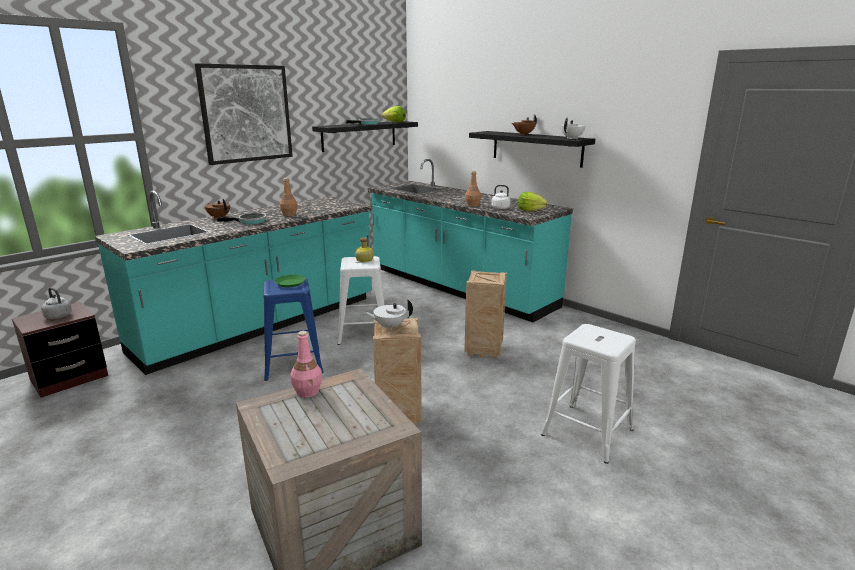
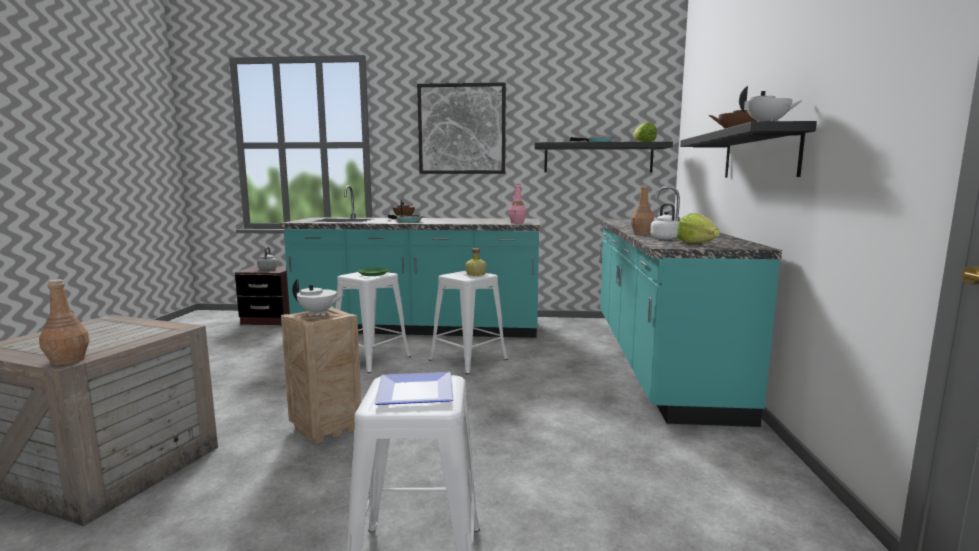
camera: 50 degrees right, 10 degrees down
(289, 215) = (449, 222): brown bottle -> brown bottle (68, 361)
(293, 363) = (371, 359): blue stool -> white stool
(308, 391) = (140, 324): pink bottle -> pink bottle (517, 222)
(389, 326) = (318, 313): white teapot -> white teapot turned 150 degrees clockwise
(484, 350) = (533, 421): crate -> none
(598, 336) = (418, 391): none -> plate

